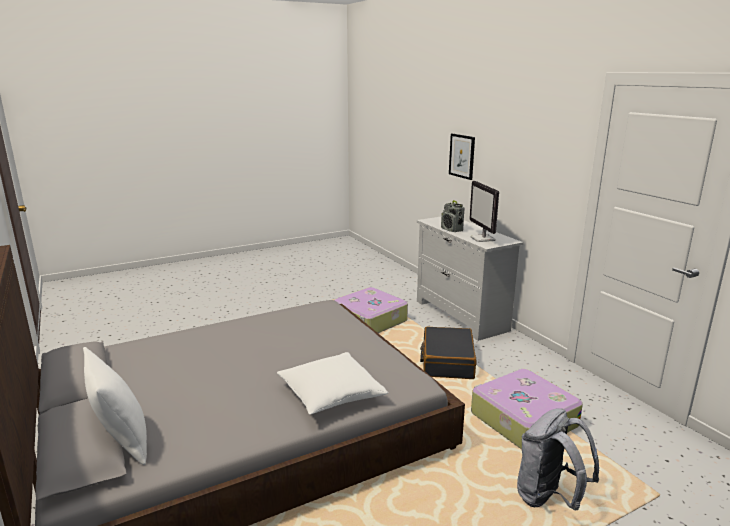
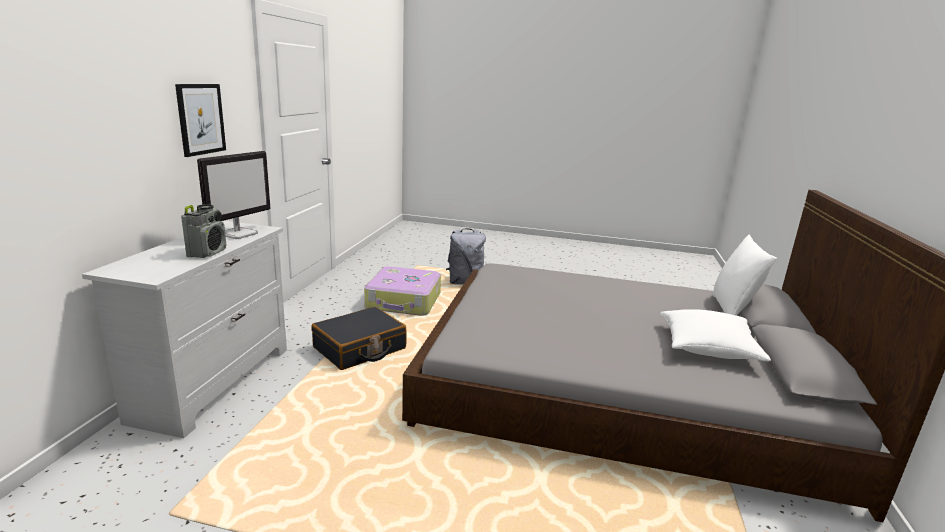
camera: 140 degrees left, 0 degrees up
(331, 395) = (564, 281): white pillow -> white pillow (708, 347)
(369, 321) = (316, 441): suitcase -> none
(462, 156) = (61, 141): picture -> picture (201, 119)

